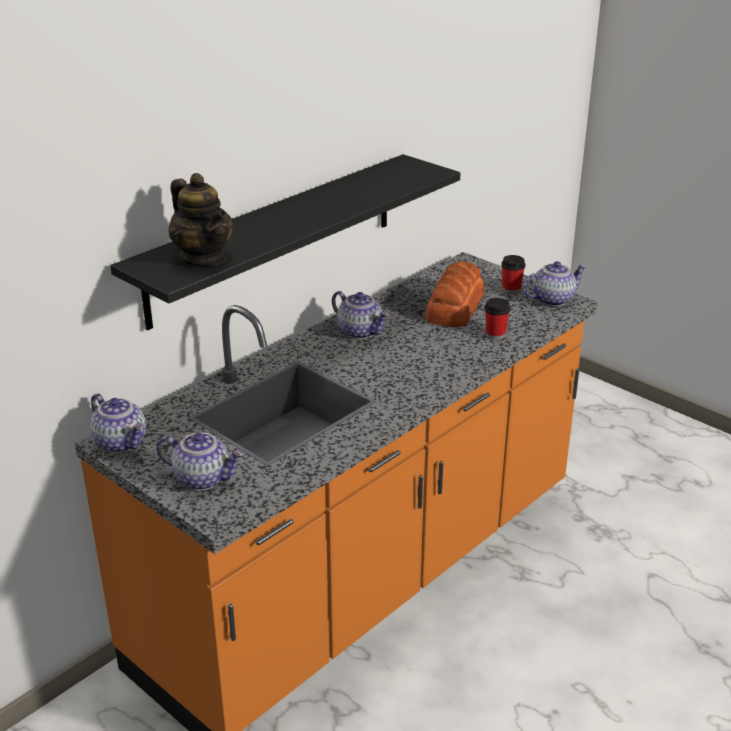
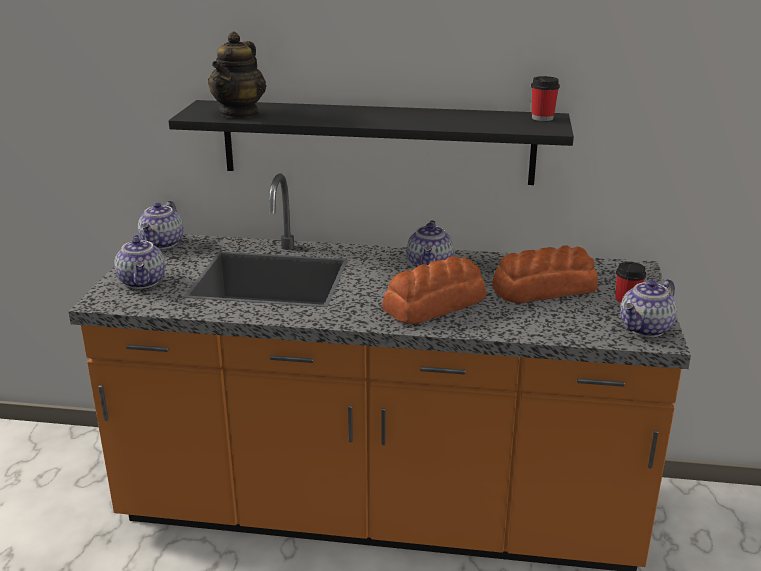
camera: 55 degrees right, 5 degrees down
(429, 355) = (436, 304): none -> bread
(495, 334) = (522, 322): cup -> cup (542, 118)
(552, 299) = (646, 329): teapot -> teapot turned 105 degrees clockwise

